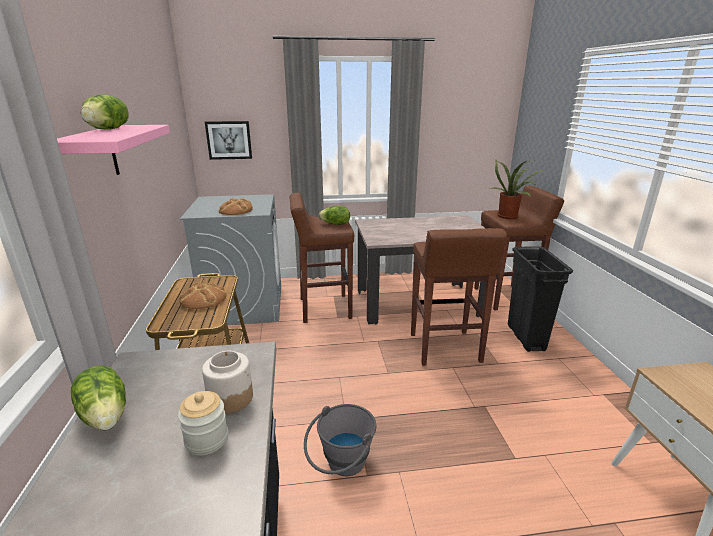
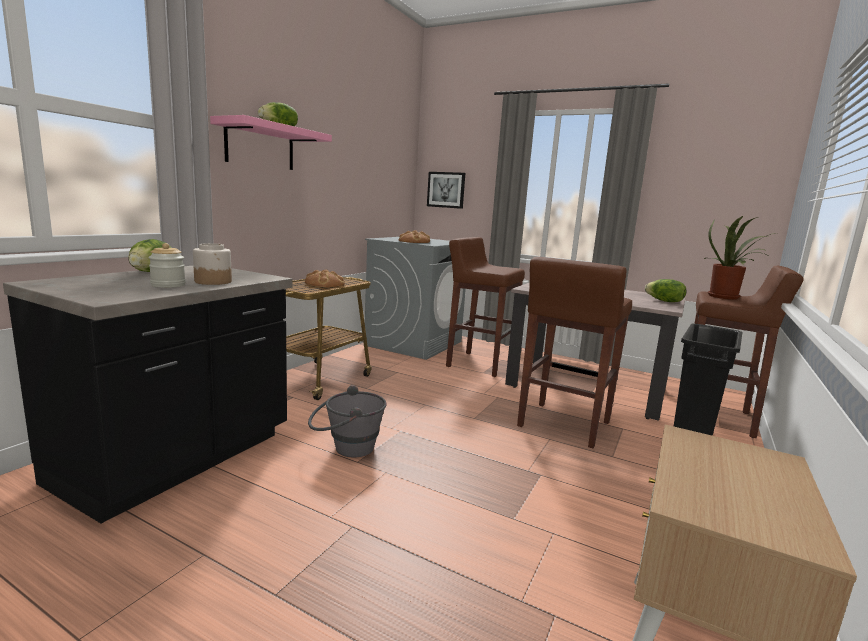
camera: 35 degrees right, 10 degrees down
(335, 224) = (499, 269): lettuce -> lettuce (664, 301)

